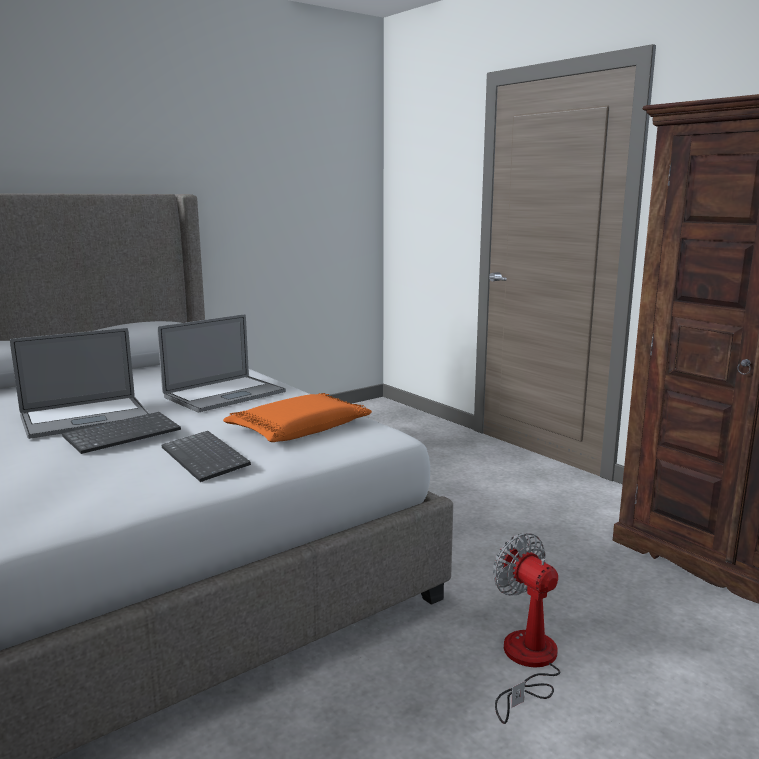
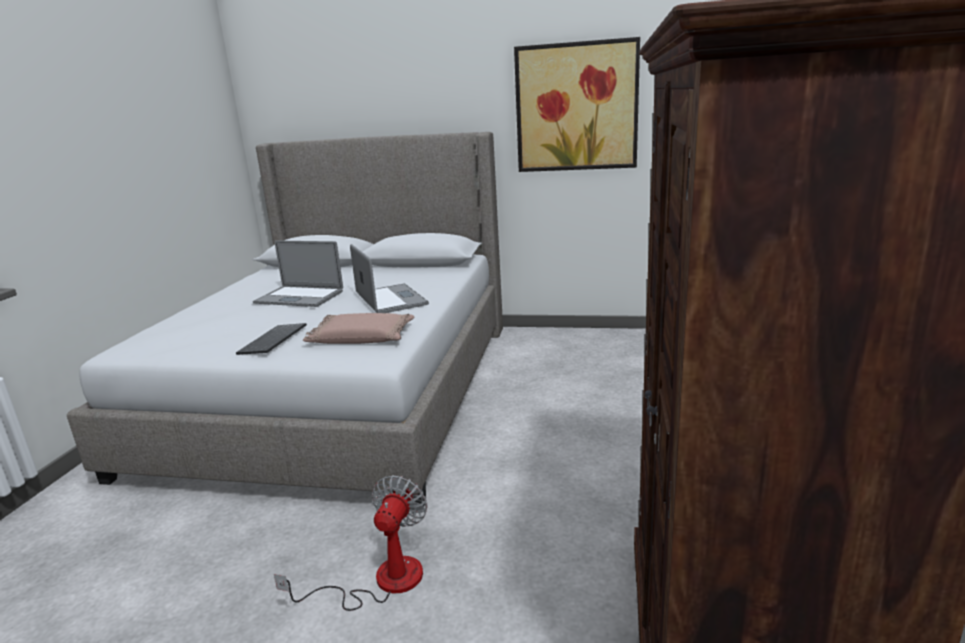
camera: 50 degrees right, 5 degrees up
(123, 434) = (281, 313): keyboard -> none
(224, 394) = (391, 299): laptop -> laptop turned 120 degrees counterclockwise
(267, 173) = (576, 107): none -> picture
(299, 426) = (361, 336): orange pillow -> beige pillow

